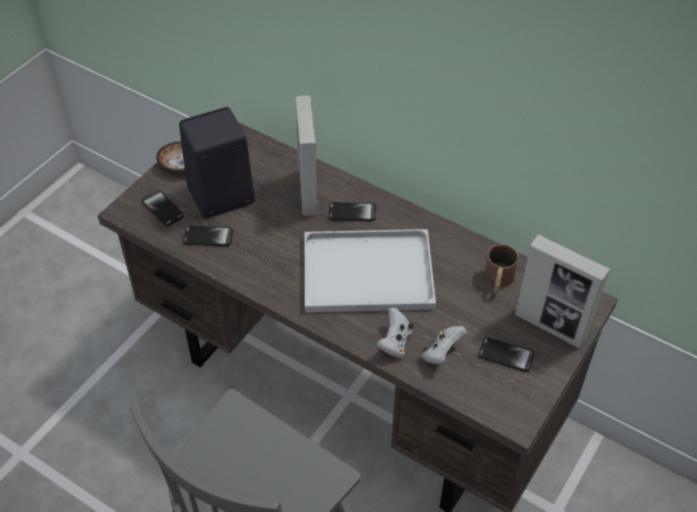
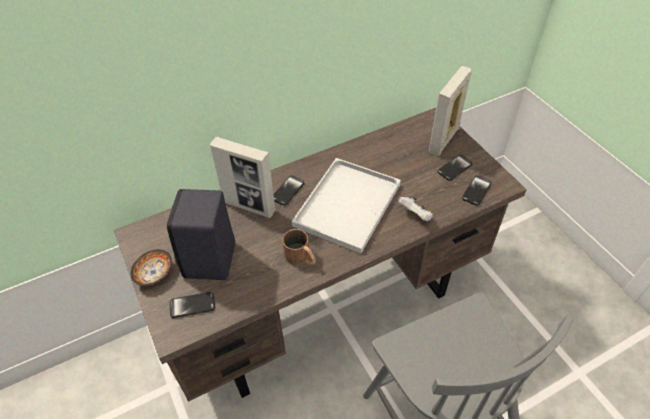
camera: 60 degrees left, 0 degrees up
(208, 237) = (247, 285): phone -> phone (476, 191)
(442, 353) = (437, 196): white game controller -> none
(498, 281) = (395, 147): brown mug -> brown mug (301, 258)
(550, 327) = (443, 140): picture frame -> picture frame turned 150 degrees clockwise

